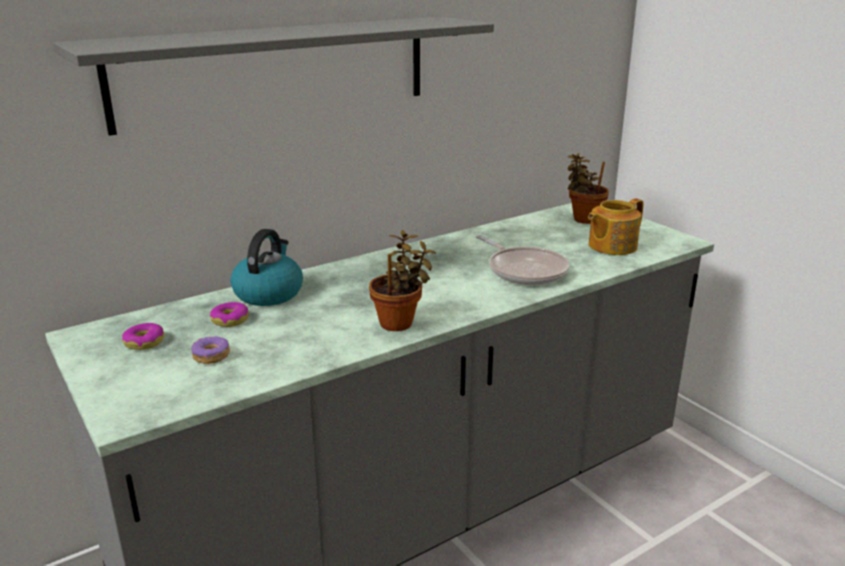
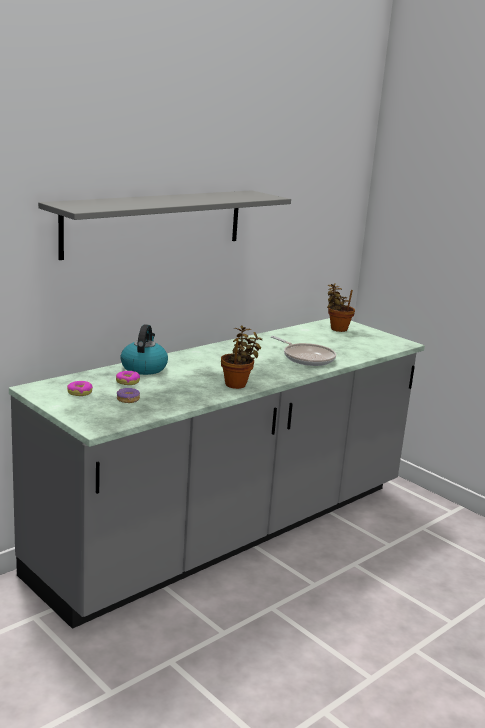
camera: 10 degrees left, 5 degrees down
(611, 246) = (359, 345): teapot -> none

